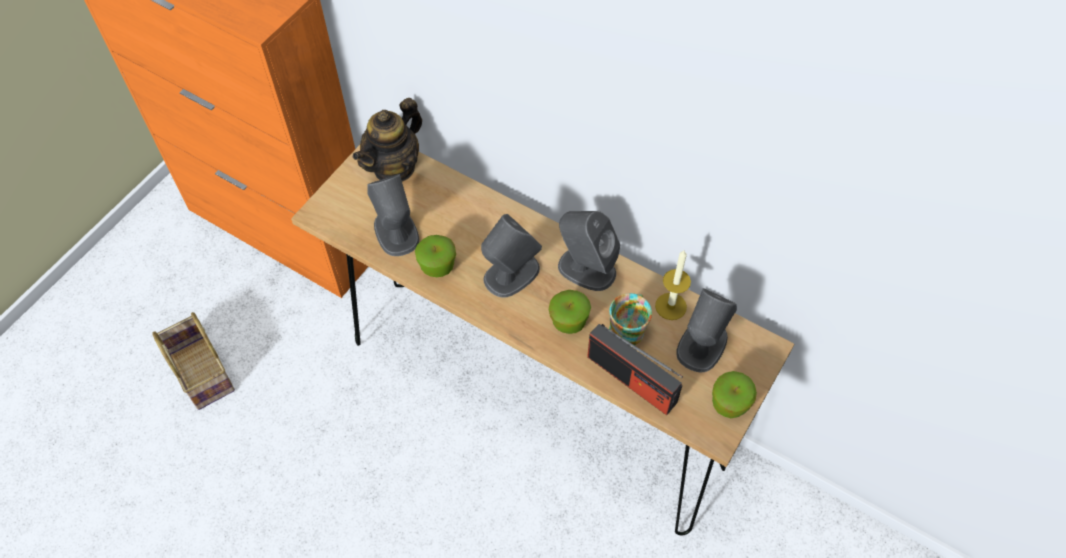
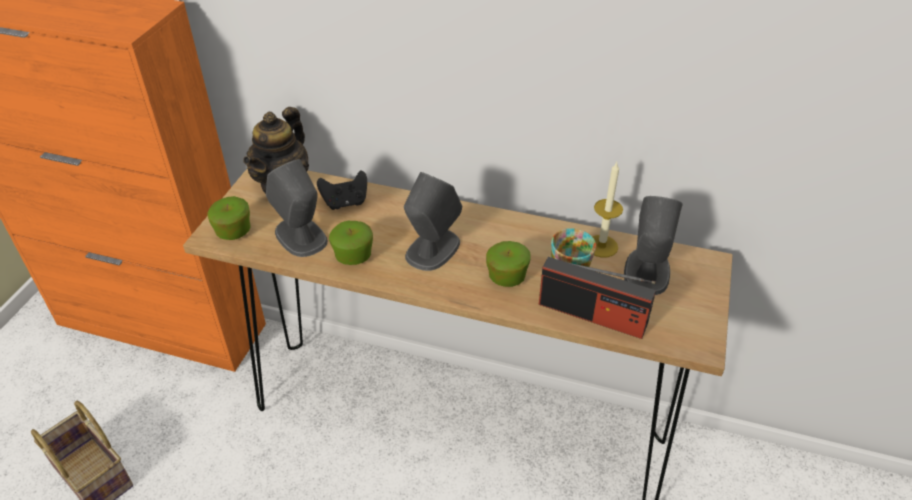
camera: 15 degrees left, 15 degrees down
(446, 201) = (345, 202): none -> black game controller
(586, 269) = (506, 231): grey speaker -> none
(729, 404) = (699, 316): apple -> apple (234, 232)

